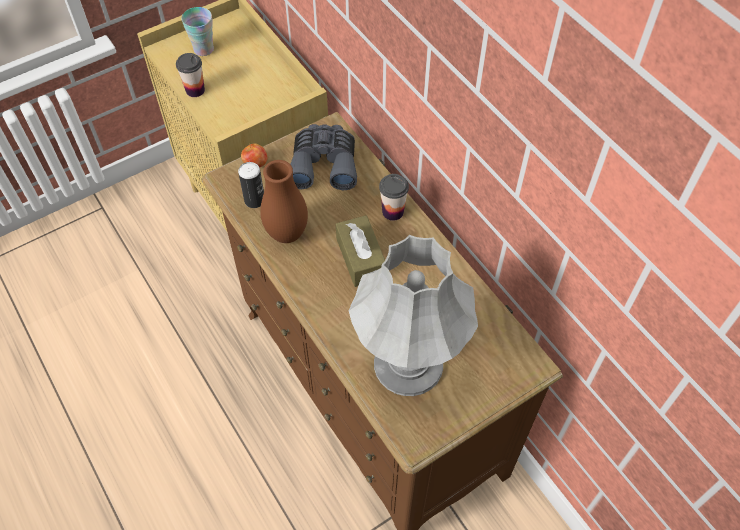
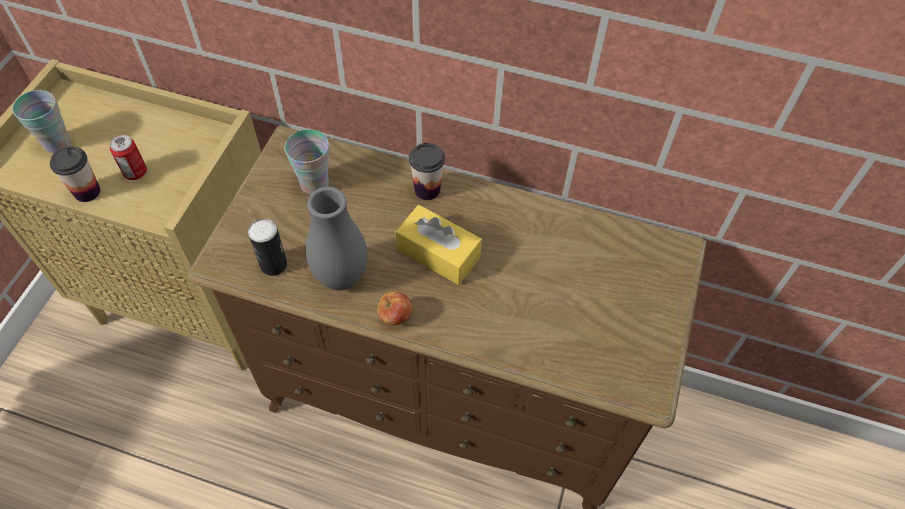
camera: 40 degrees left, 0 degrees up
(231, 94) = (135, 172): none -> can
(255, 164) = (239, 227): apple -> apple (395, 317)
(287, 234) = (341, 277): brown vase -> grey vase
(324, 164) = (314, 184): grey binoculars -> cup
(360, 258) = (438, 253): brown tissue box -> yellow tissue box
(409, 363) = (576, 322): grey table lamp -> none

